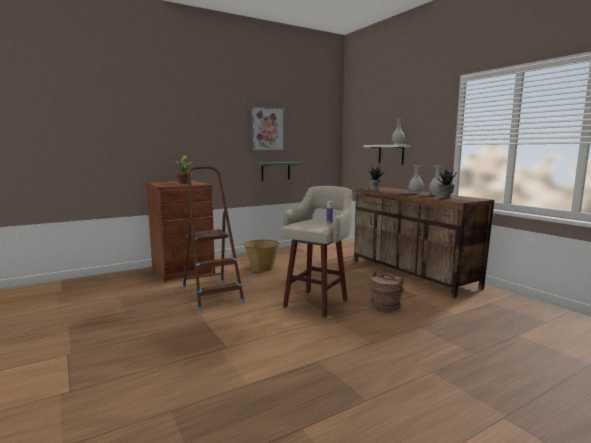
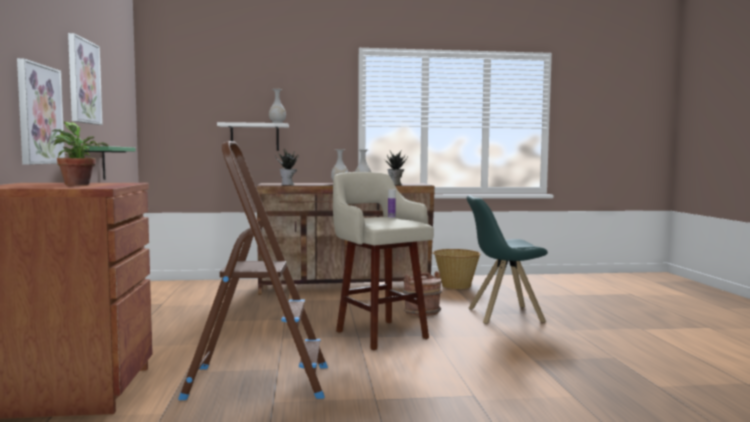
camera: 65 degrees left, 5 degrees down
(219, 149) = (39, 114): none -> picture
(262, 268) = (189, 337): basket -> basket (455, 285)
(430, 335) = (504, 315): none -> turquoise chair

